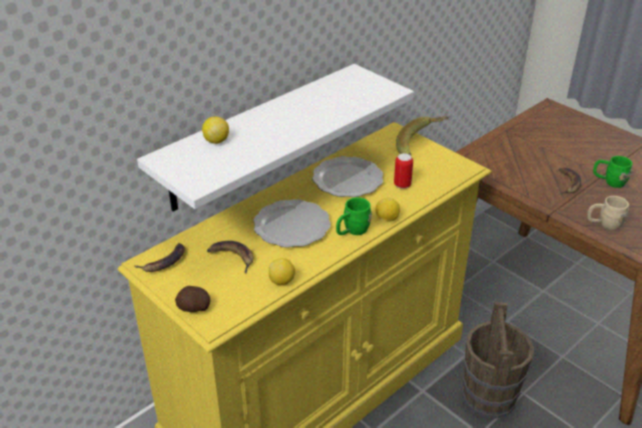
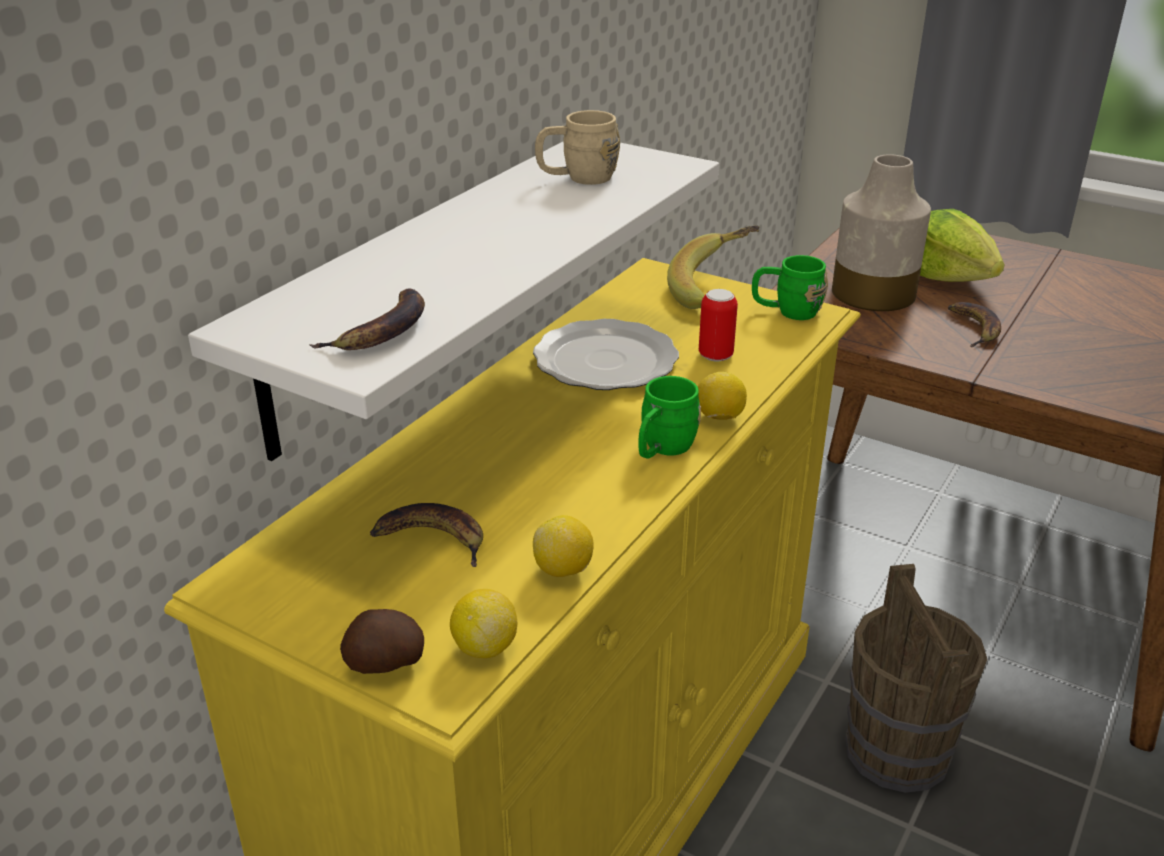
camera: 15 degrees left, 5 degrees down
(164, 261) = (276, 574): banana -> banana (381, 330)
(216, 141) = (363, 280): lemon -> lemon (484, 647)
(291, 225) = (532, 457): plate -> none
(523, 153) = (872, 292): none -> beige vase
(572, 149) = (948, 276): none -> lettuce
(604, 224) = (1074, 382): beige mug -> beige mug (577, 178)
(609, 181) = (1039, 316): green mug -> green mug (786, 311)

